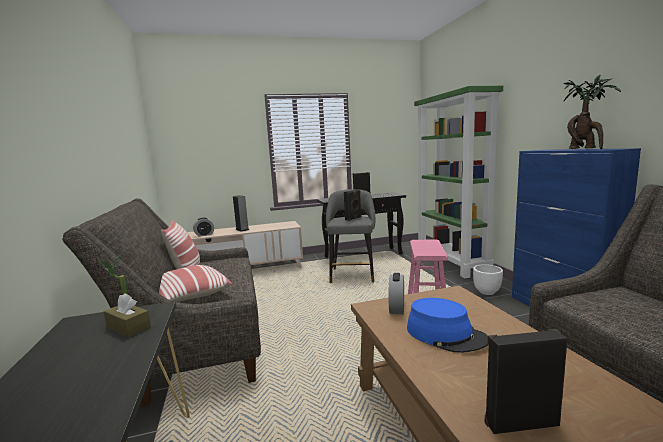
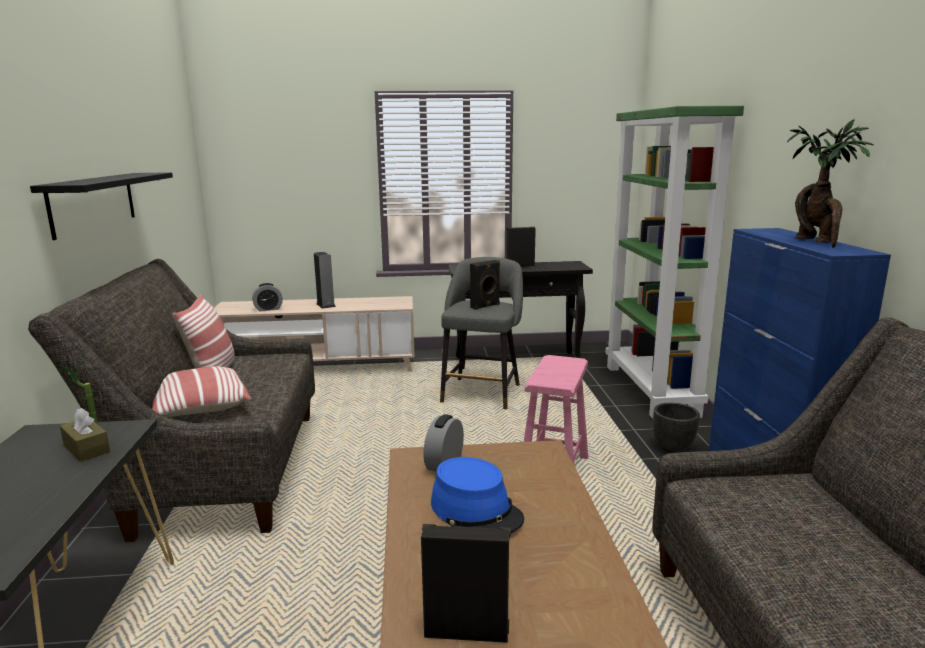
camera: 10 degrees right, 5 degrees up
(96, 154) = (93, 203): none -> black shelf
(487, 292) = (673, 448): white planter -> black planter

